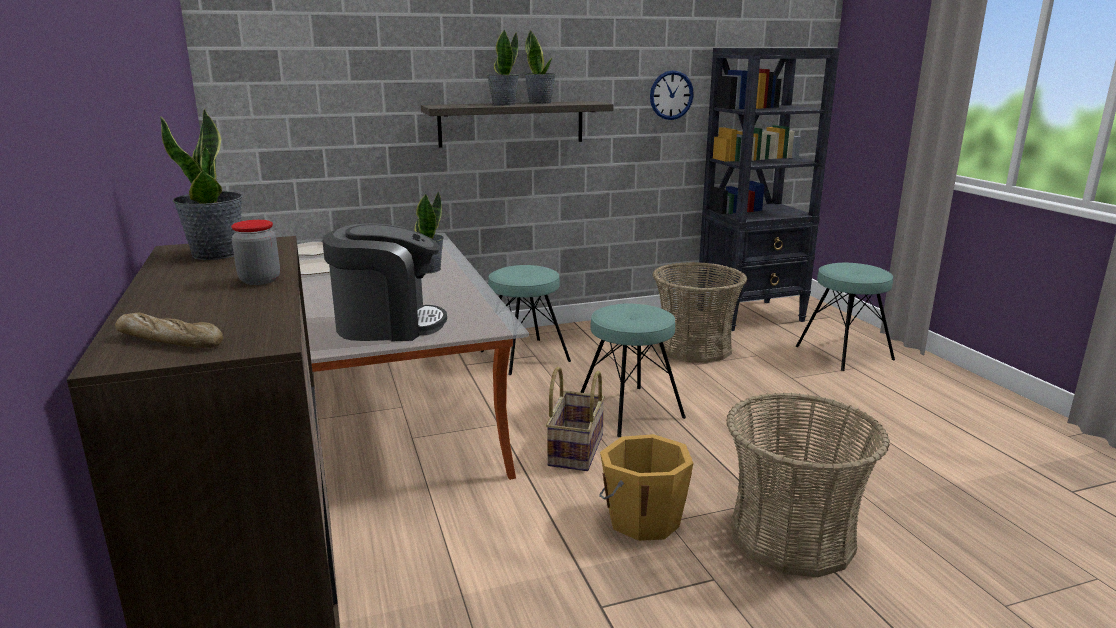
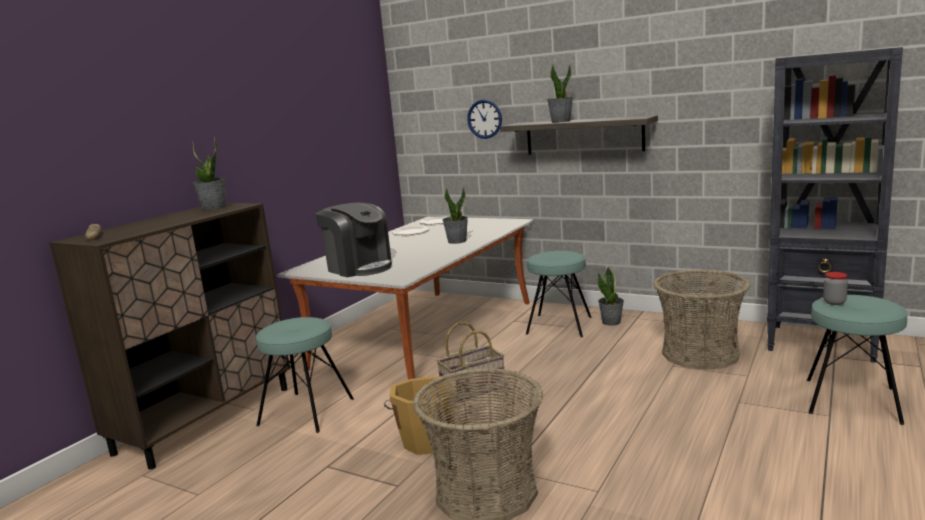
camera: 50 degrees right, 5 degrees down
(260, 280) = (181, 220): jar -> jar (834, 302)
(540, 102) = (599, 118): potted plant -> potted plant (611, 322)
(629, 411) = (553, 379): turquoise stool -> turquoise stool (306, 412)
(671, 95) = (738, 107): wall clock -> wall clock (484, 119)

